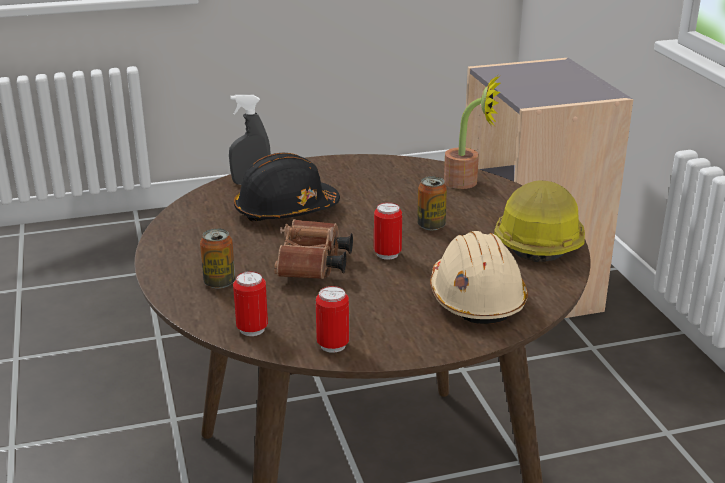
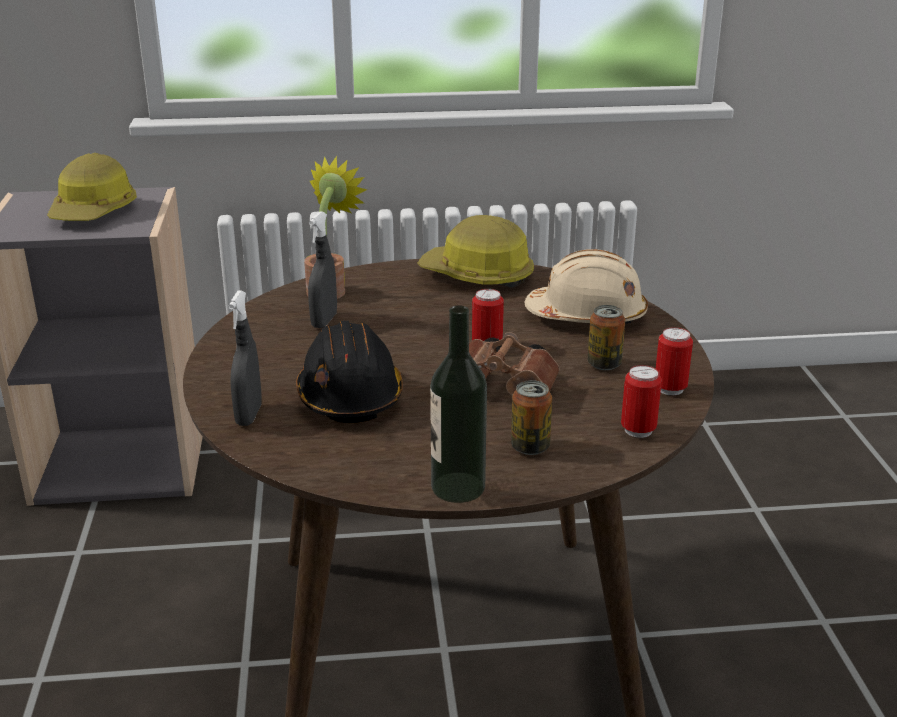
camera: 80 degrees left, 0 degrees up
(162, 259) = (458, 487): none -> bottle
(406, 187) = (324, 321): none -> grey spray bottle
(431, 225) = (428, 318): can -> can (604, 364)
(552, 85) = (94, 212): none -> hard hat

